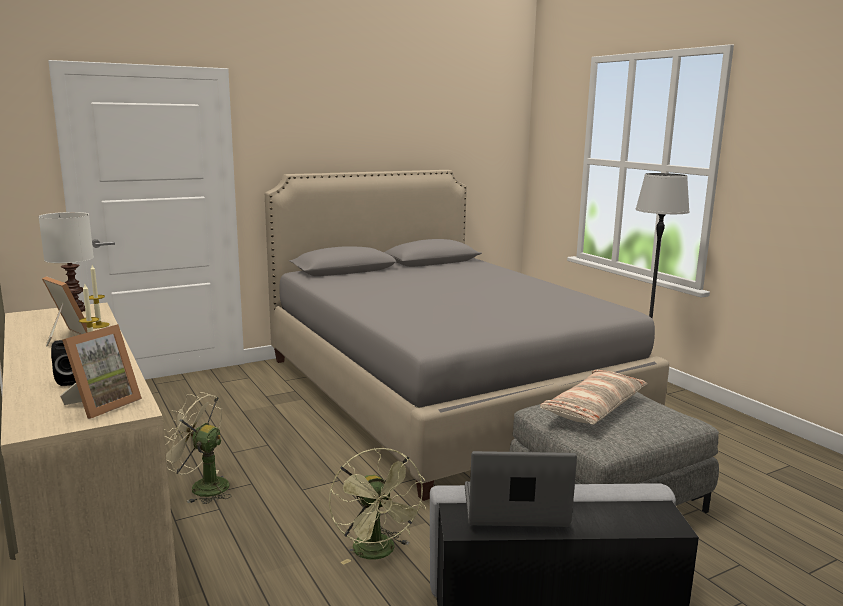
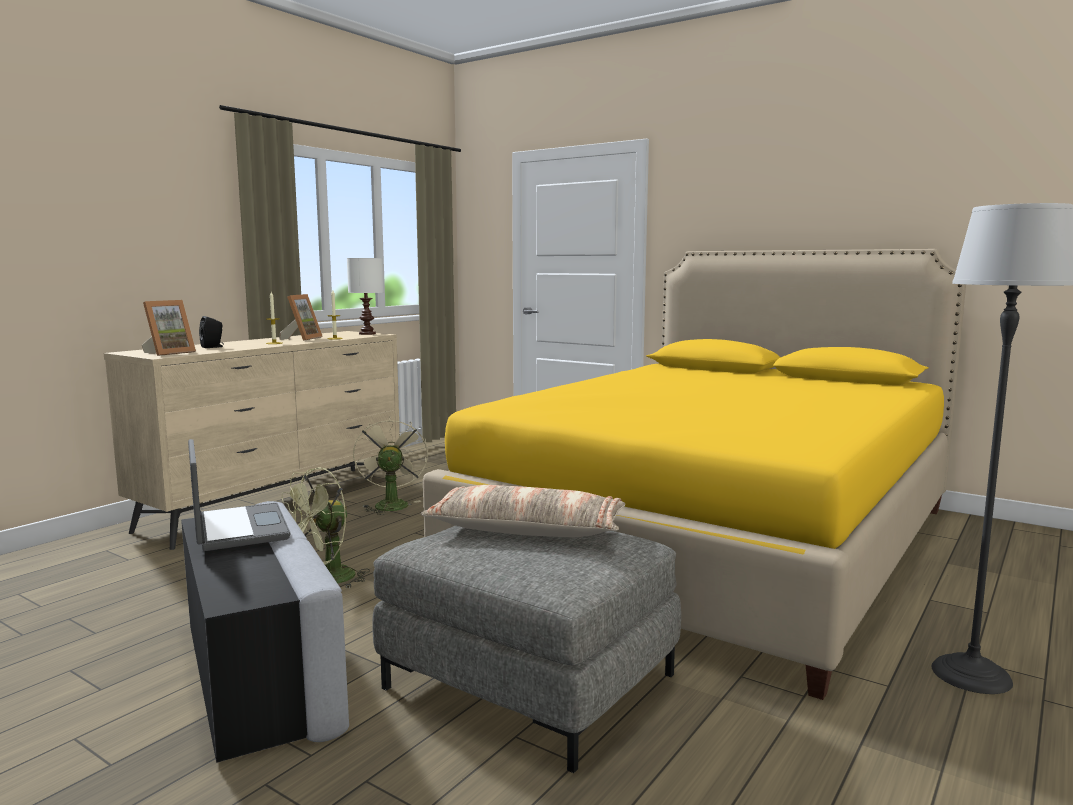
camera: 65 degrees right, 5 degrees down
(102, 404) = (169, 353): picture frame -> picture frame turned 60 degrees counterclockwise
(442, 392) = (716, 541): grey bed -> yellow bed

